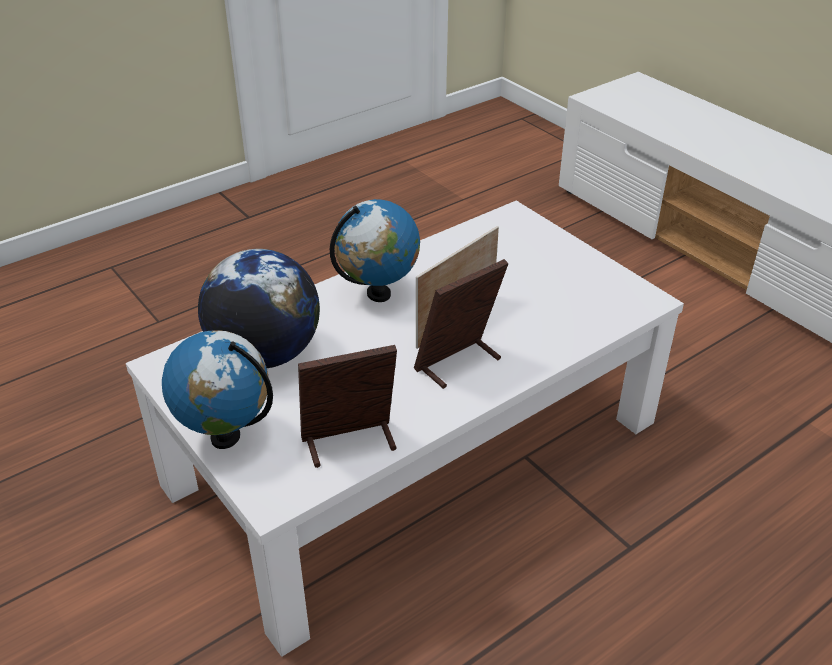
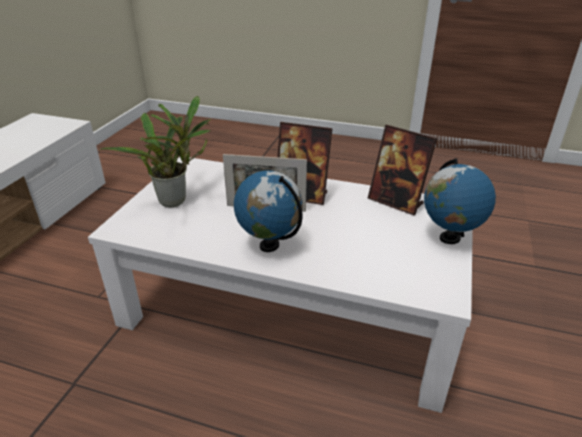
camera: 125 degrees left, 5 degrees down
(265, 354) = (379, 260): globe -> none
(542, 264) = (176, 200): none -> potted plant

